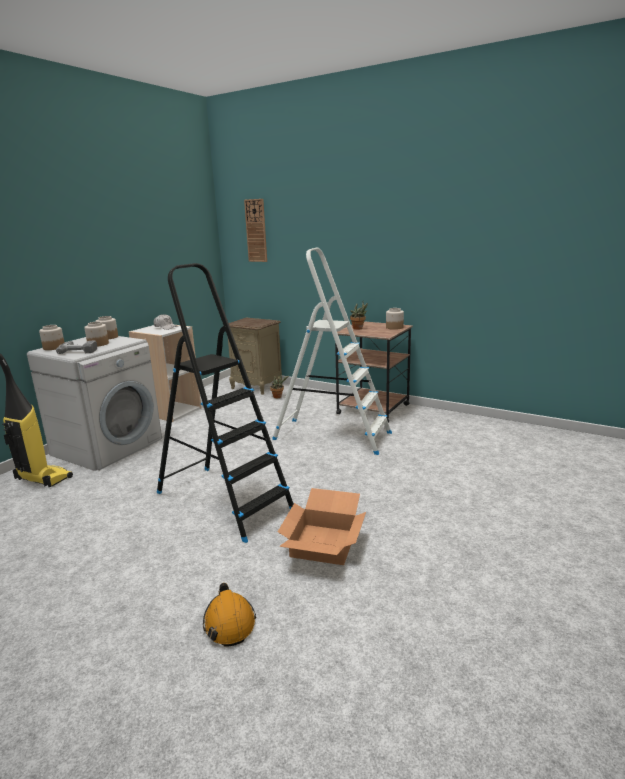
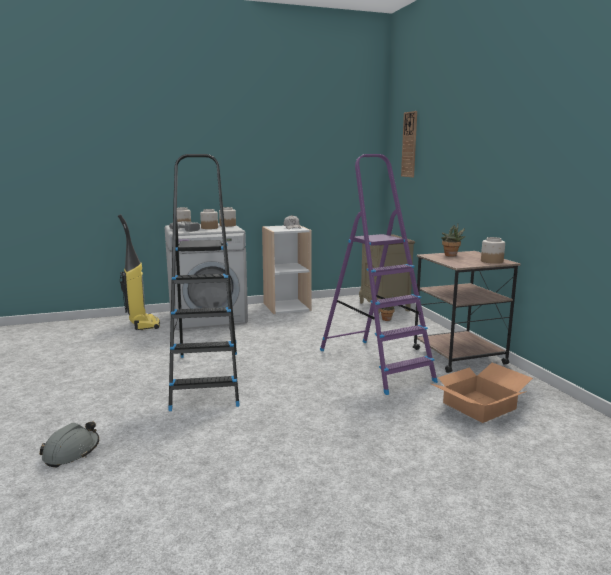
camera: 40 degrees right, 5 degrees down
(229, 622) = (71, 452): orange hard hat -> grey hard hat
(322, 543) = (212, 437): cardboard box -> cardboard box (479, 405)
(333, 436) = (374, 365): white step ladder -> purple step ladder

